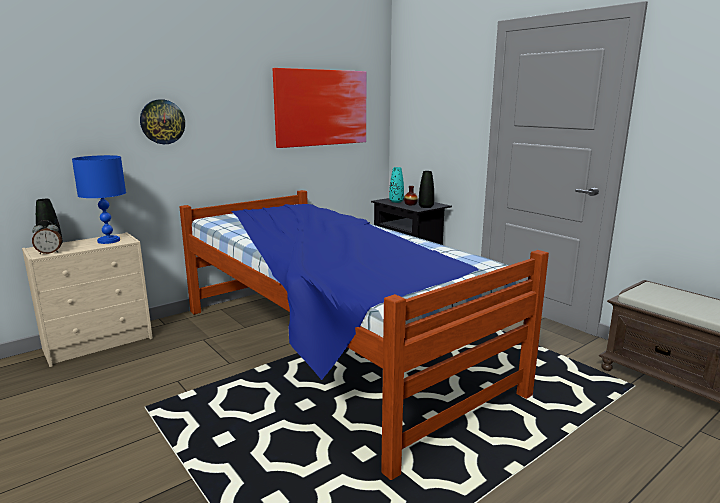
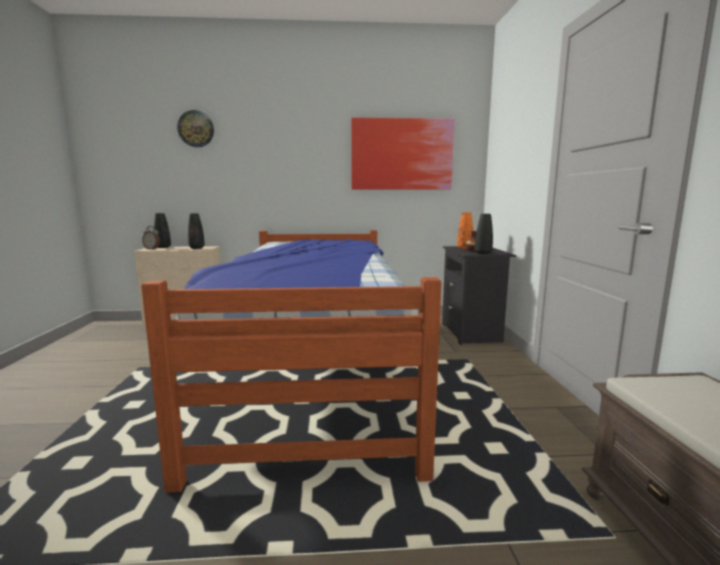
camera: 35 degrees right, 5 degrees down
(109, 240) = (197, 248): blue table lamp -> black vase
(162, 122) = (252, 163): wall clock -> wall clock (196, 129)
(396, 201) = (464, 248): turquoise vase -> orange vase

